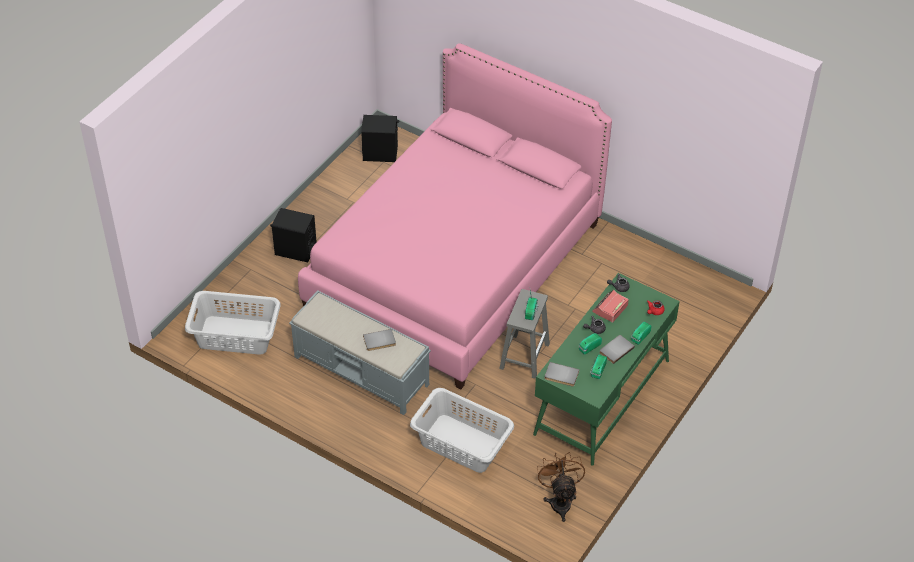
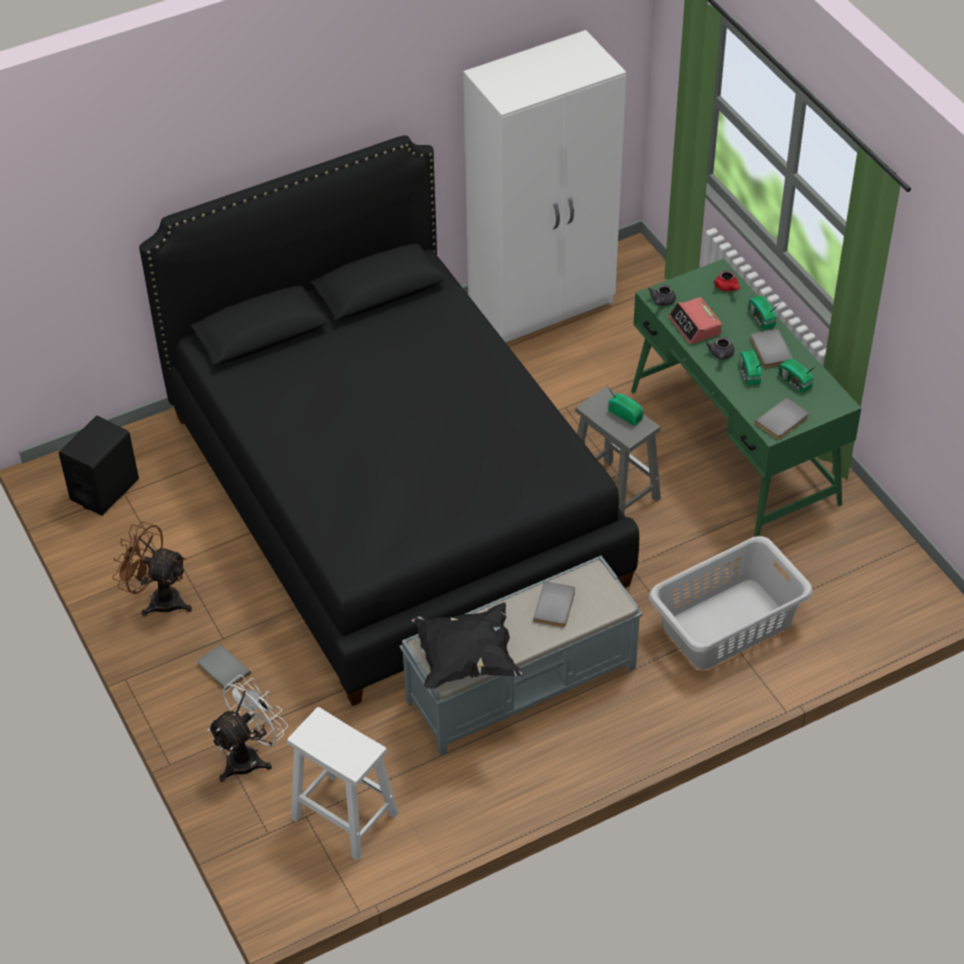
camera: 60 degrees left, 0 degrees up
(235, 335) = (343, 815): grey laundry basket -> white stool
(249, 284) = (250, 756): none -> white fan
(295, 250) = (222, 670): black speaker -> grey book
(320, 320) = (466, 659): none -> black pillow
(455, 265) = (394, 496): pink bed -> black bed
(560, 501) = (882, 562): brown fan -> brown fan (158, 599)
(651, 266) = (543, 304): none -> white wardrobe

